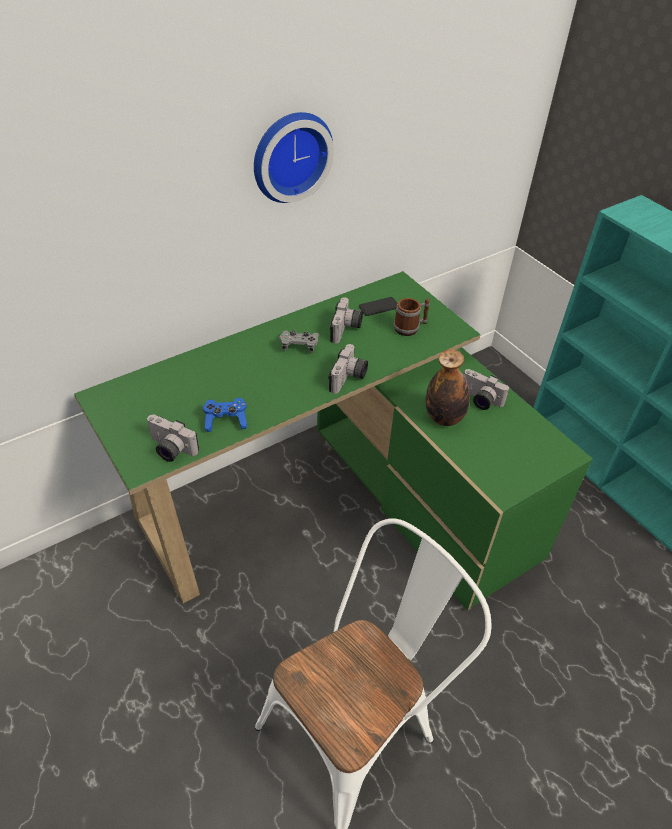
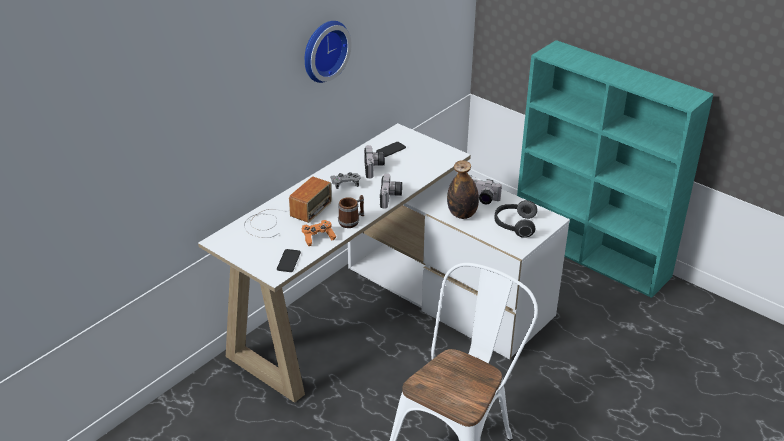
camera: 15 degrees left, 10 degrees down
(169, 449) = (288, 261): camera -> phone
(199, 378) = (284, 217): none -> radio
(226, 420) = (318, 237): blue game controller -> orange game controller
(339, 502) = (386, 313): green desk -> white desk
(410, 327) = (419, 159): mug -> mug (352, 221)
(510, 452) = (514, 226): none -> headphones

